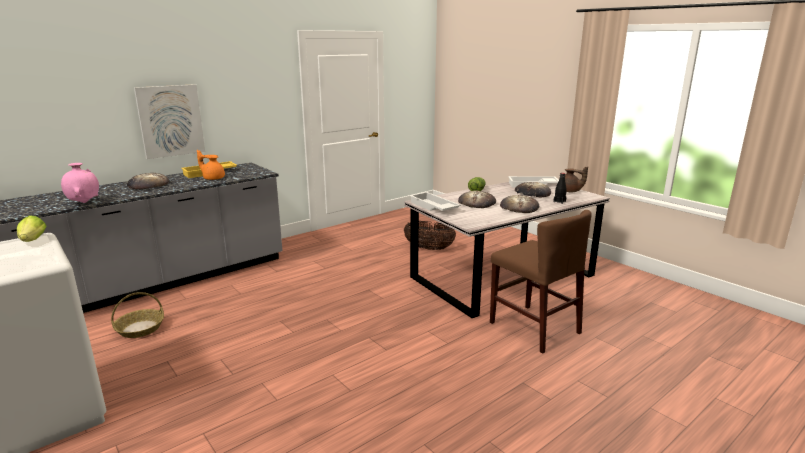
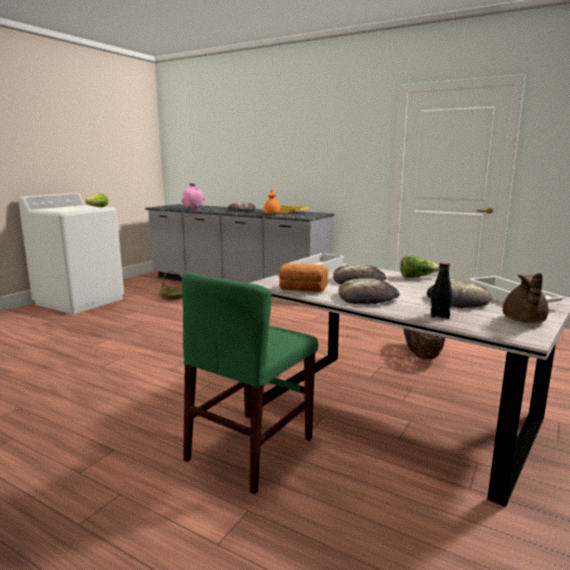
camera: 70 degrees right, 5 degrees down
(170, 121) = (279, 167): picture -> none
(495, 218) = (302, 290): none -> bread
(534, 327) = (250, 449): brown chair -> green chair

